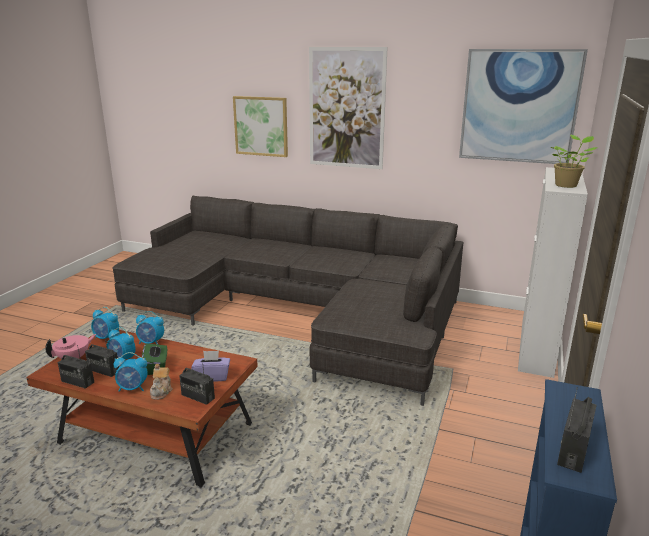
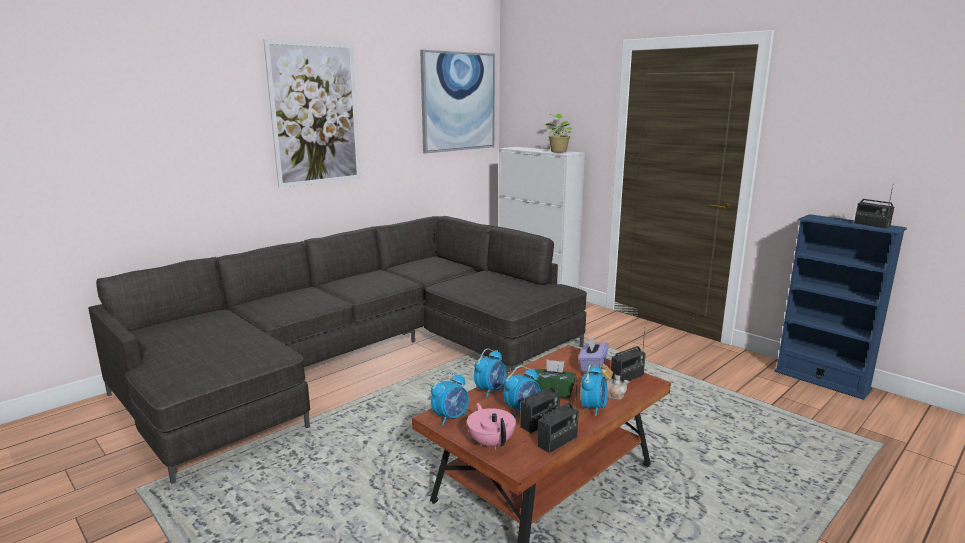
camera: 65 degrees left, 5 degrees down
(261, 126) = (201, 148): picture -> none

